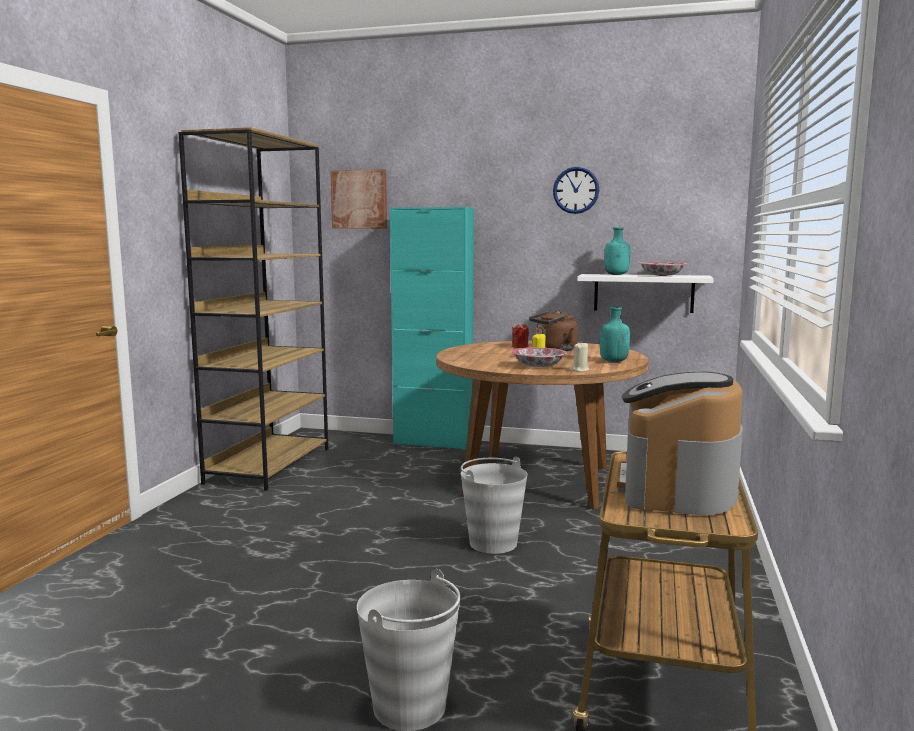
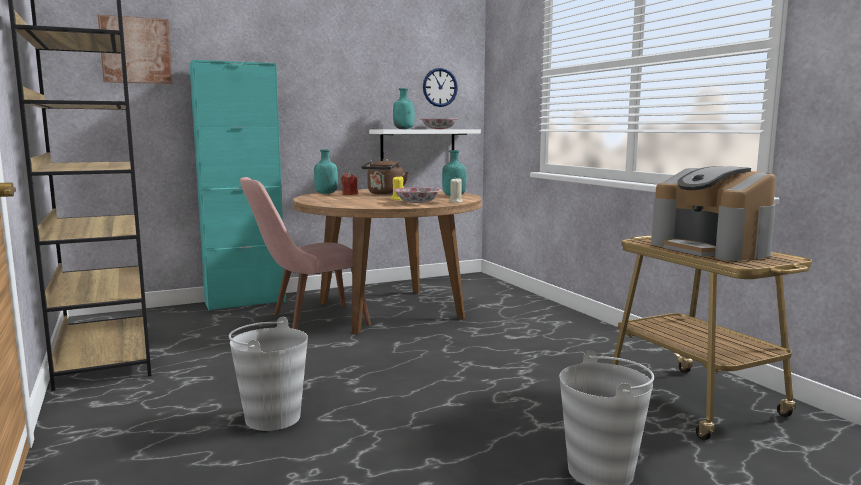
camera: 40 degrees left, 0 degrees up
(448, 473) = (307, 321): none -> pink chair
(493, 543) = (441, 357): grey bucket -> grey bucket (272, 418)
(502, 343) = (325, 193): none -> turquoise bottle
(576, 190) = (361, 55): wall clock -> wall clock (440, 87)

